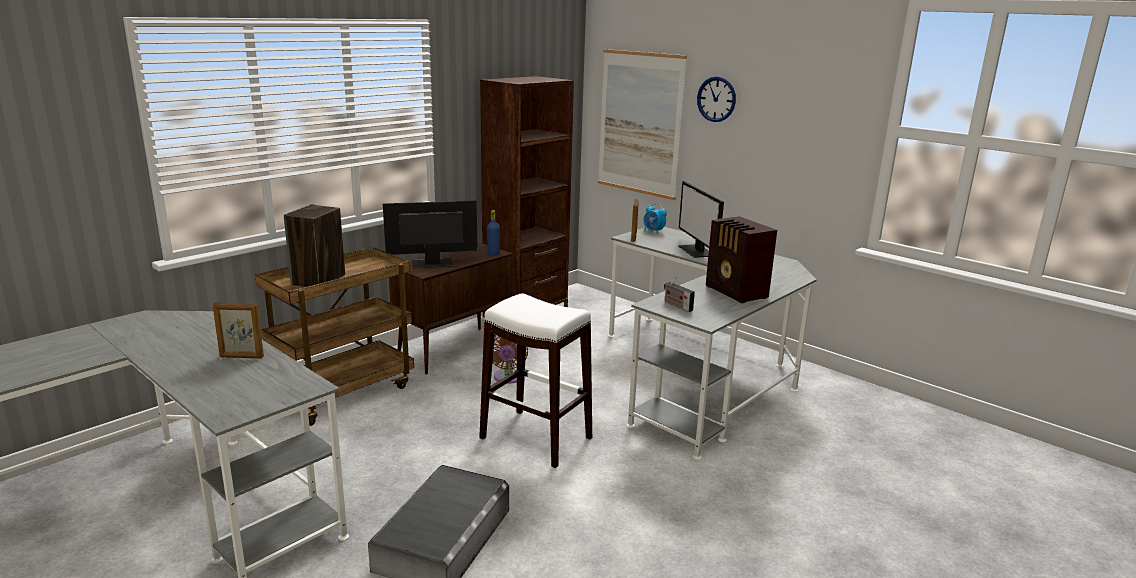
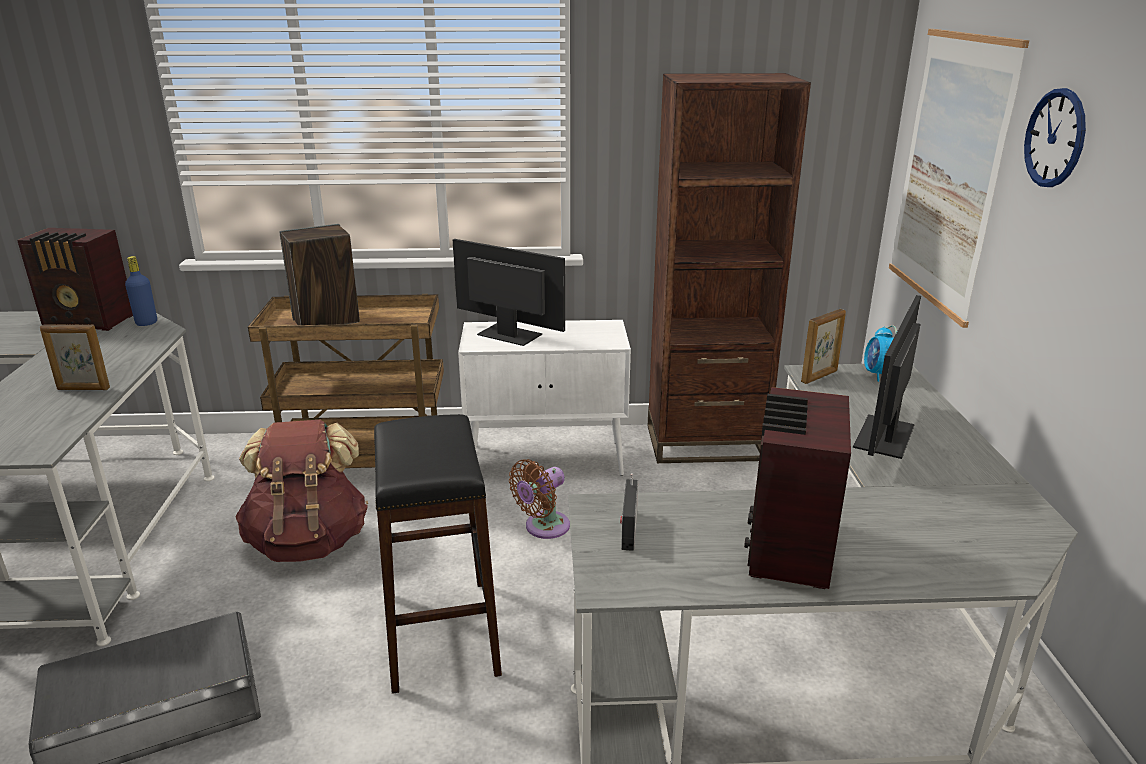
camera: 45 degrees right, 5 degrees up
(112, 329) = (90, 322): none -> radio
(241, 357) = (83, 389): picture frame -> picture frame turned 45 degrees counterclockwise
(382, 439) = (309, 541): none -> brown backpack
(455, 350) = (547, 460): brown cabinet -> white cabinet
(493, 254) = (604, 342): blue bottle -> blue bottle (146, 323)
(535, 438) = (440, 633): white stool -> black stool

